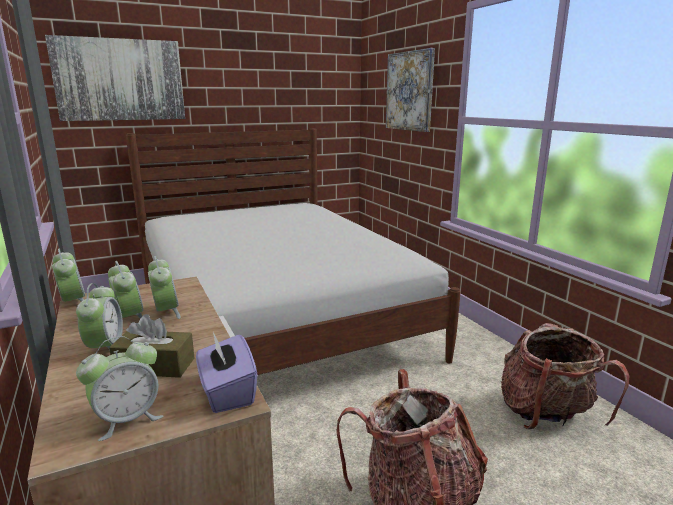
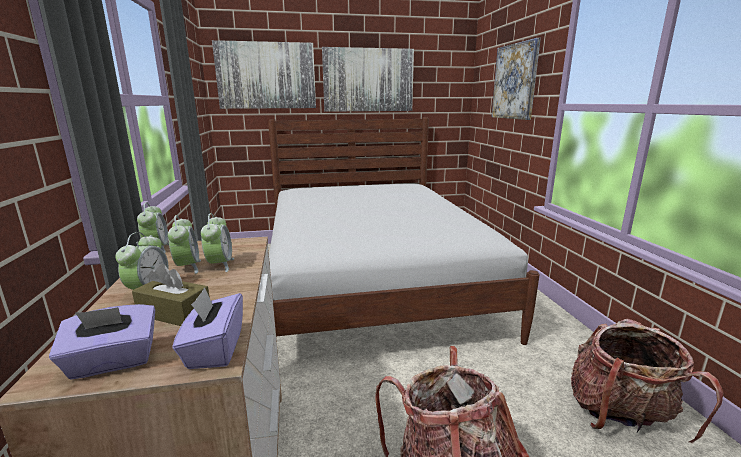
camera: 15 degrees right, 0 degrees up
(127, 419) = (113, 362): alarm clock -> purple tissue box
(245, 86) = (368, 80): none -> picture

